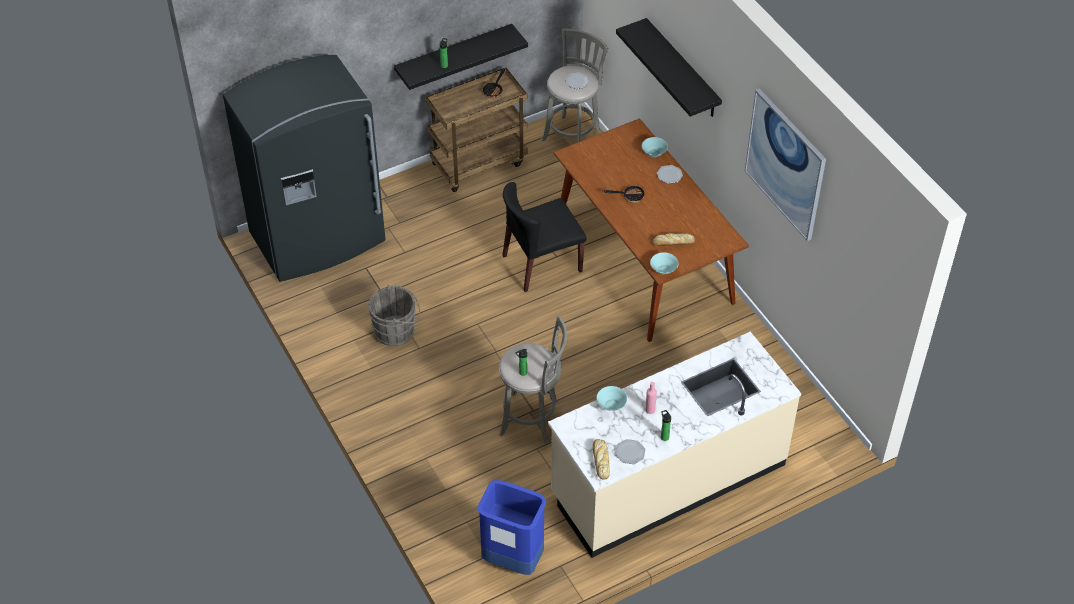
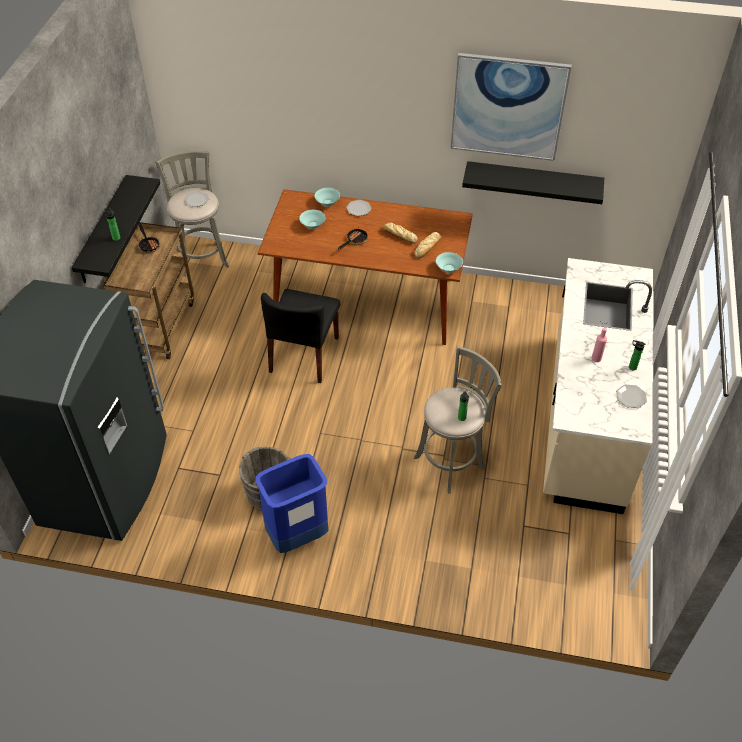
camera: 50 degrees left, 0 degrees up
(512, 560) = (584, 569): blue trash can -> blue trash can (297, 536)
(601, 460) = (624, 419): bread -> bread (399, 235)
(611, 405) = (570, 377): turquoise bowl -> turquoise bowl (313, 225)
(682, 69) = (331, 105): black shelf -> black shelf (533, 181)

